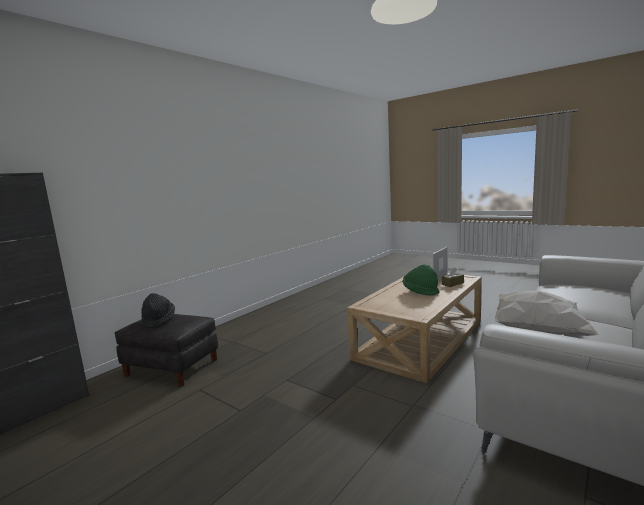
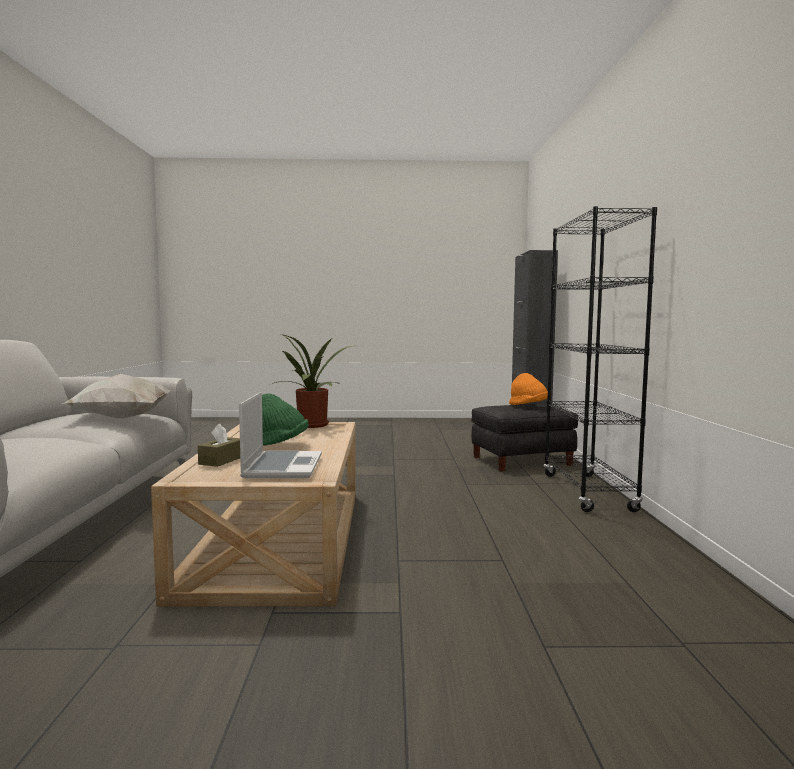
camera: 140 degrees right, 5 degrees down
(159, 321) = (528, 406): black hat -> orange hat
(230, 329) = (587, 492): none -> black bookcase
(382, 305) = (312, 426): none -> potted plant

